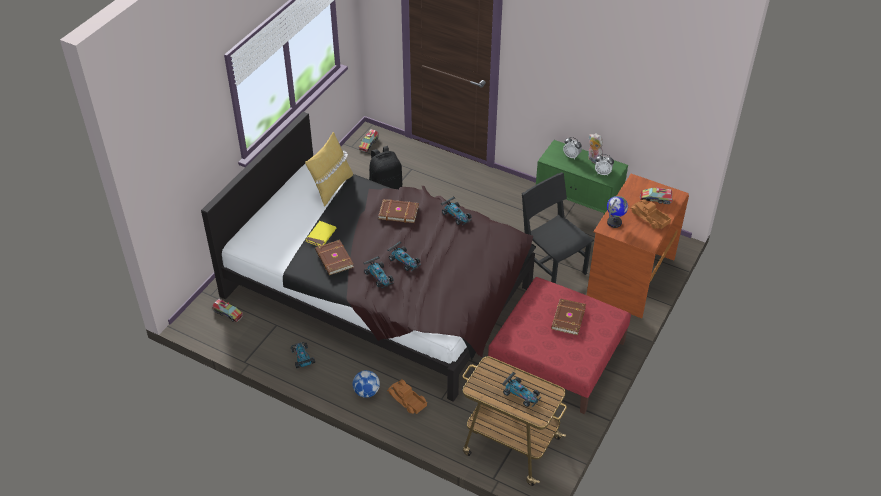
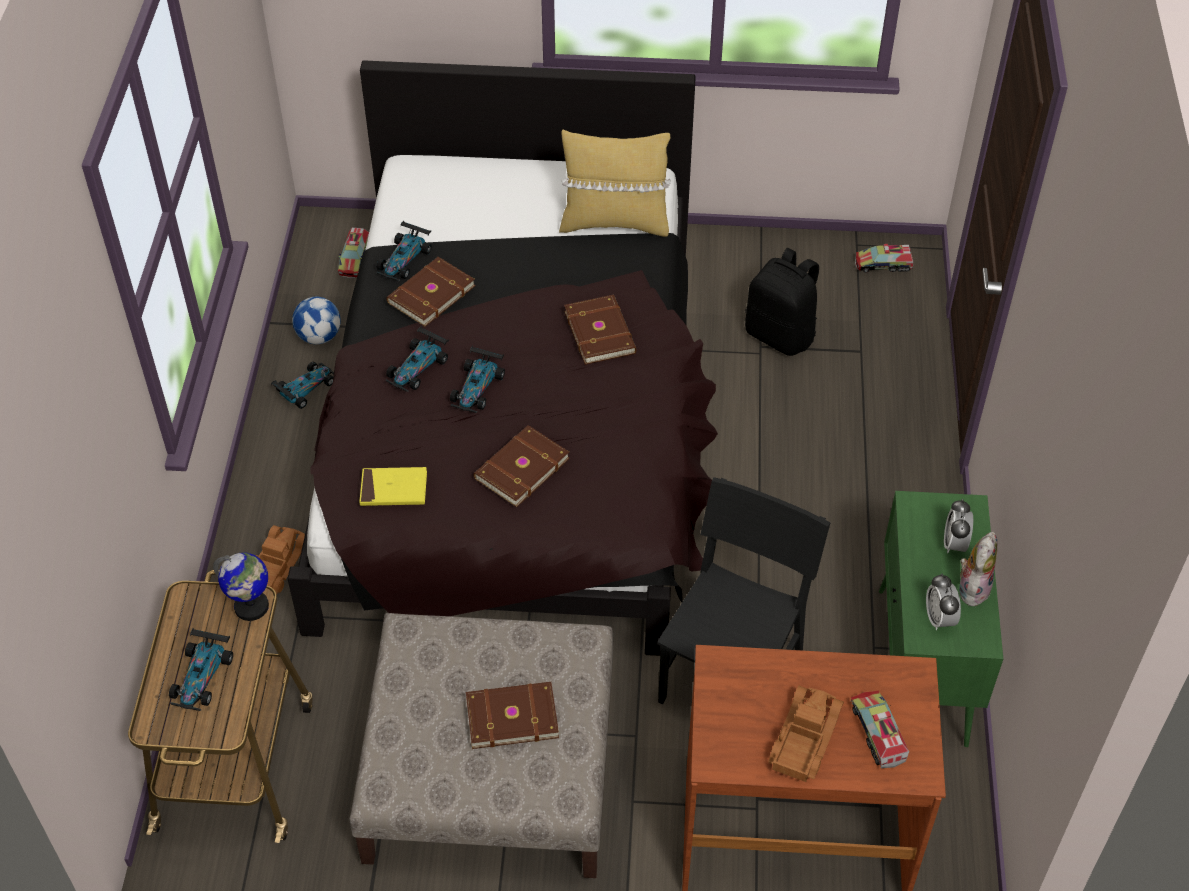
camera: 65 degrees right, 5 degrees up
(321, 235) = (484, 256): yellow book -> yellow book (393, 489)
(366, 392) = (269, 502): football -> football (319, 336)
(456, 215) = (647, 419): toy car -> toy car (404, 259)
(459, 261) = (520, 468): none -> brown book
(557, 356) = (492, 766): red ottoman -> beige ottoman
(614, 222) = (746, 675): globe -> globe (251, 607)

